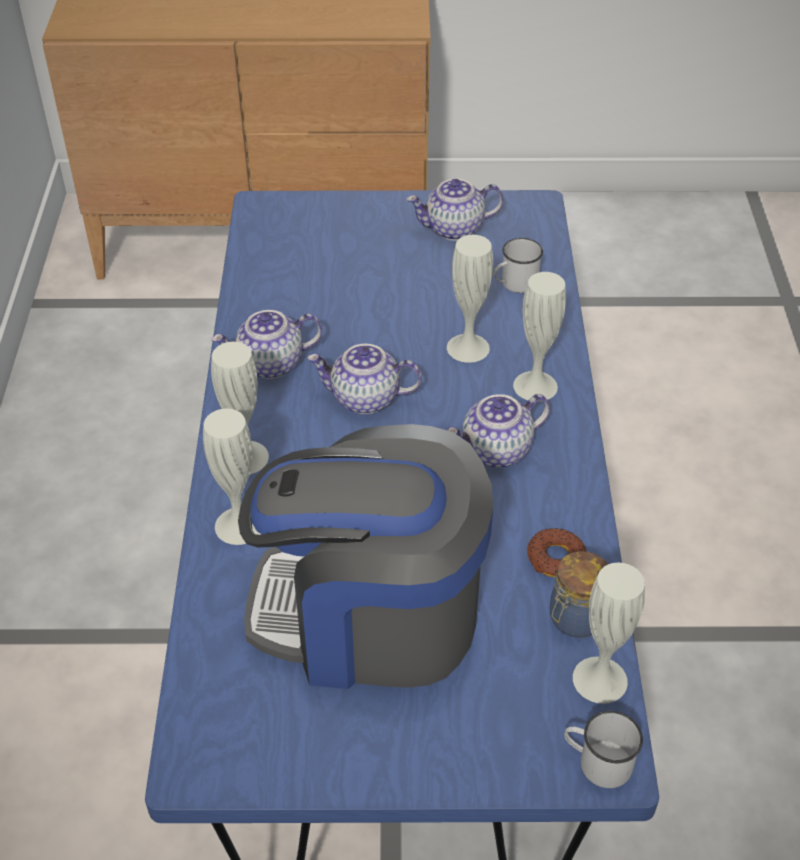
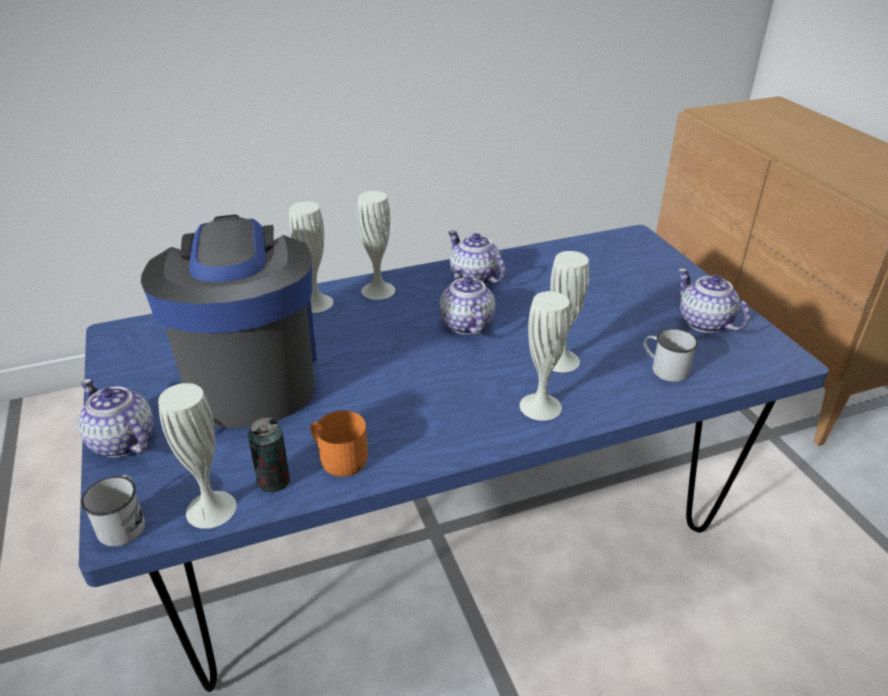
camera: 70 degrees right, 10 degrees down
(496, 451) = (447, 399): teapot -> teapot (121, 441)
(556, 558) = (339, 457): donut -> orange mug
(574, 619) = (274, 481): jar -> can

